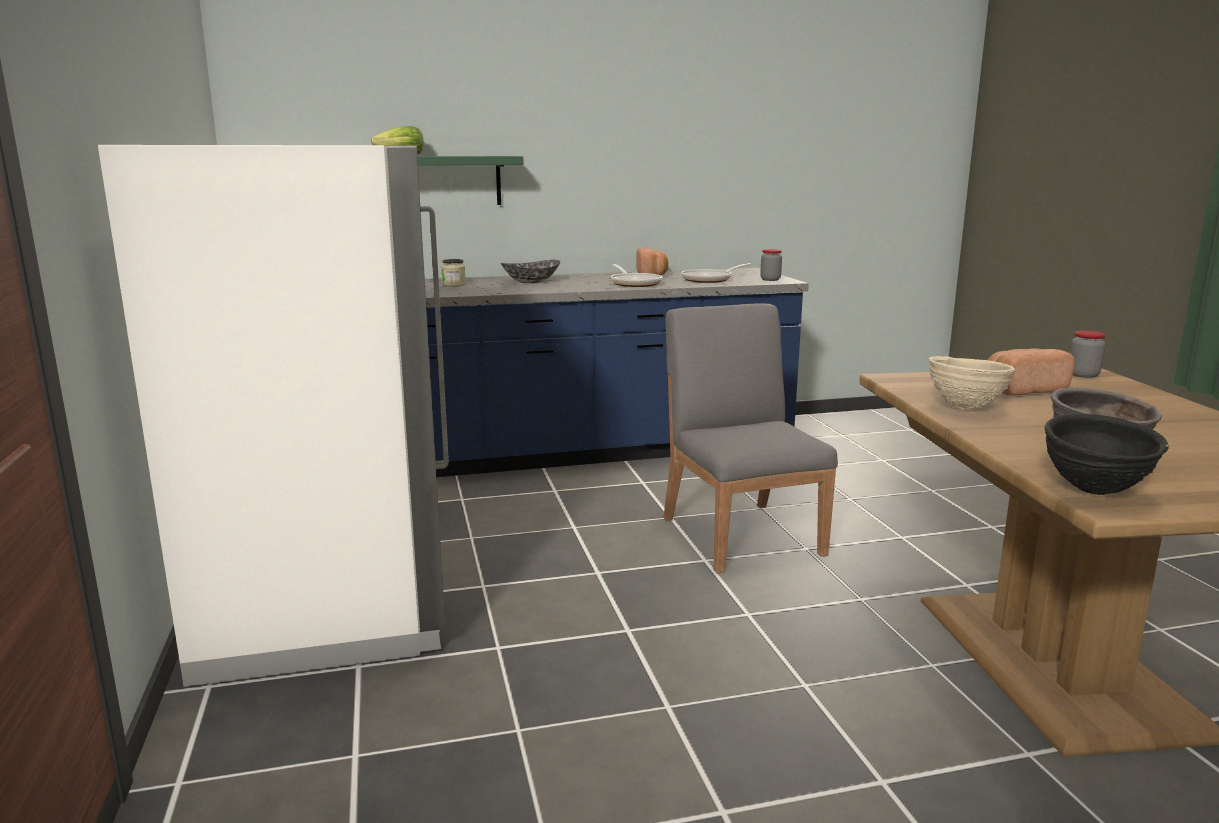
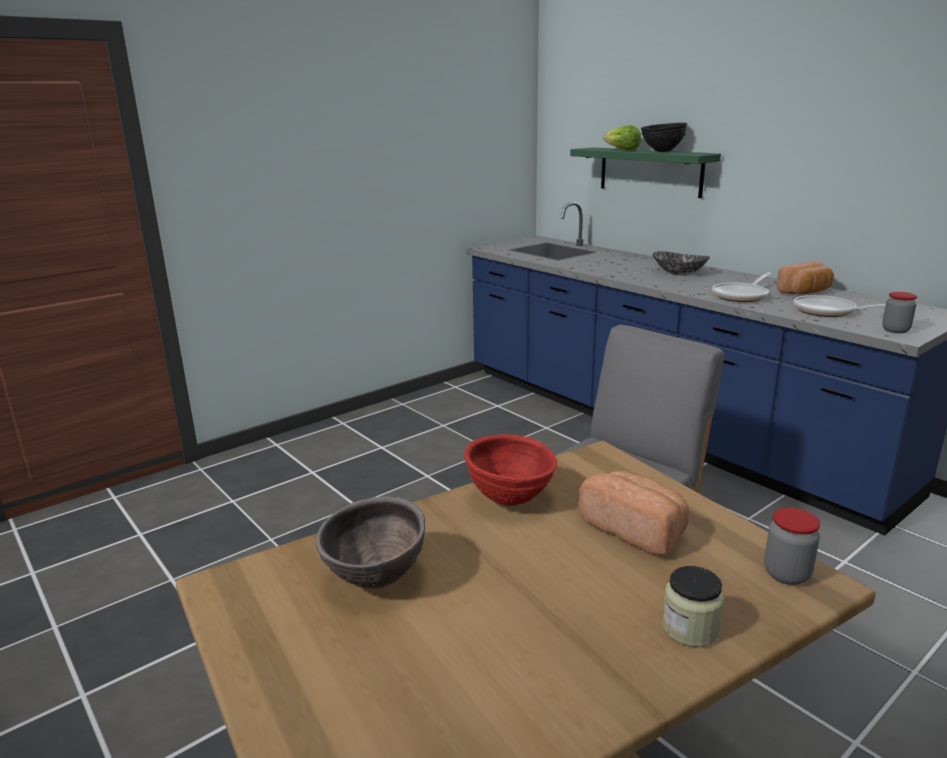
camera: 65 degrees right, 5 degrees up
(328, 601) = (373, 439): white fridge -> none
(454, 284) = (622, 262): jar -> jar (690, 628)
(965, 408) = (510, 501): beige bowl -> red bowl
(1094, 491) = (256, 577): black bowl -> black bowl (662, 152)

